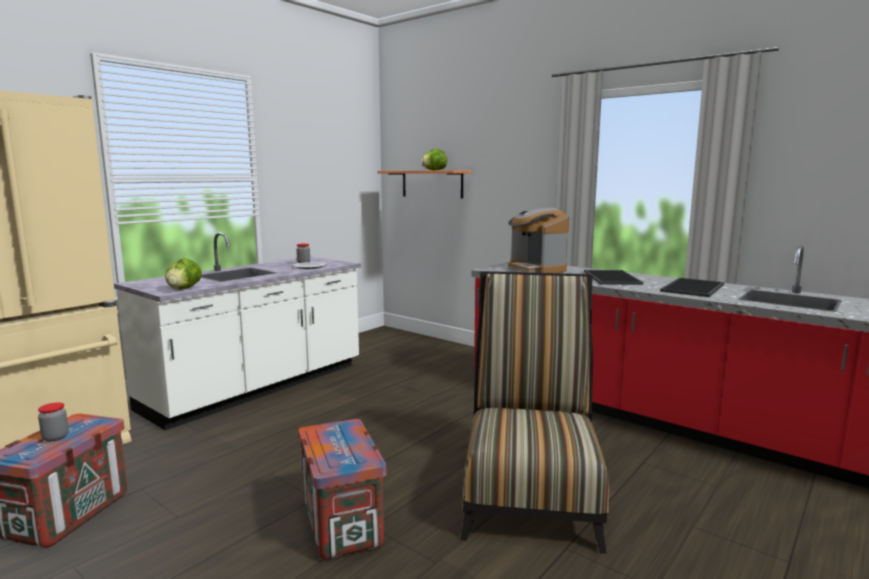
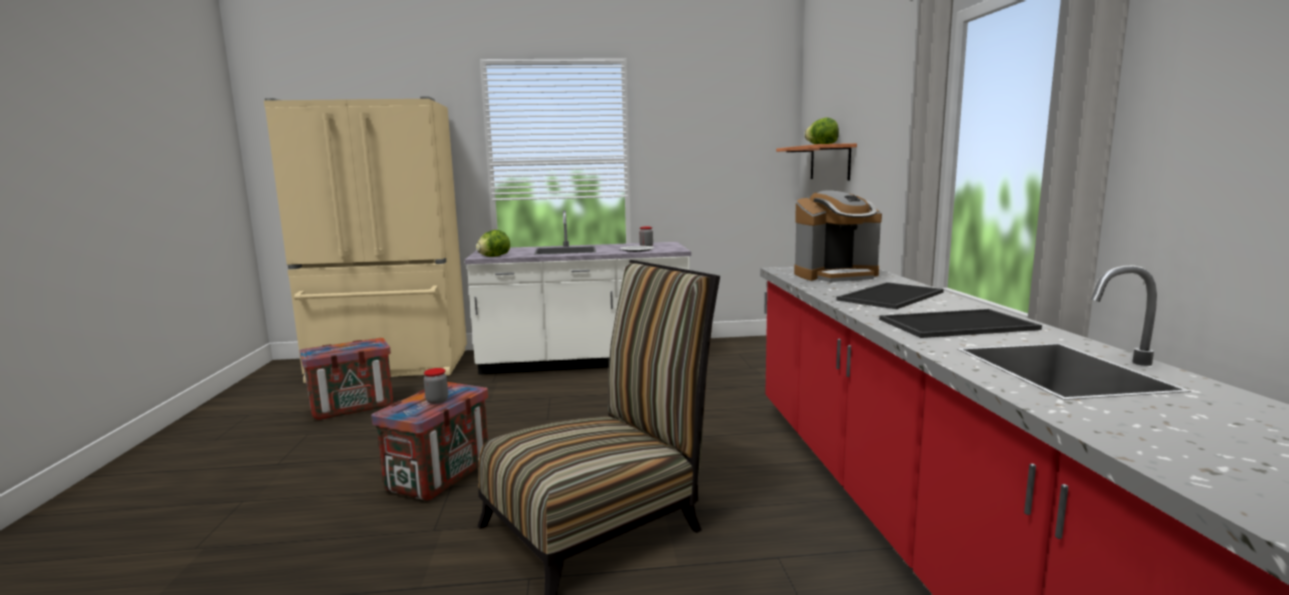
camera: 45 degrees right, 0 degrees up
(55, 437) = (342, 347): jar -> jar (437, 401)
(536, 269) = (836, 275): coffee machine -> coffee machine turned 120 degrees counterclockwise

